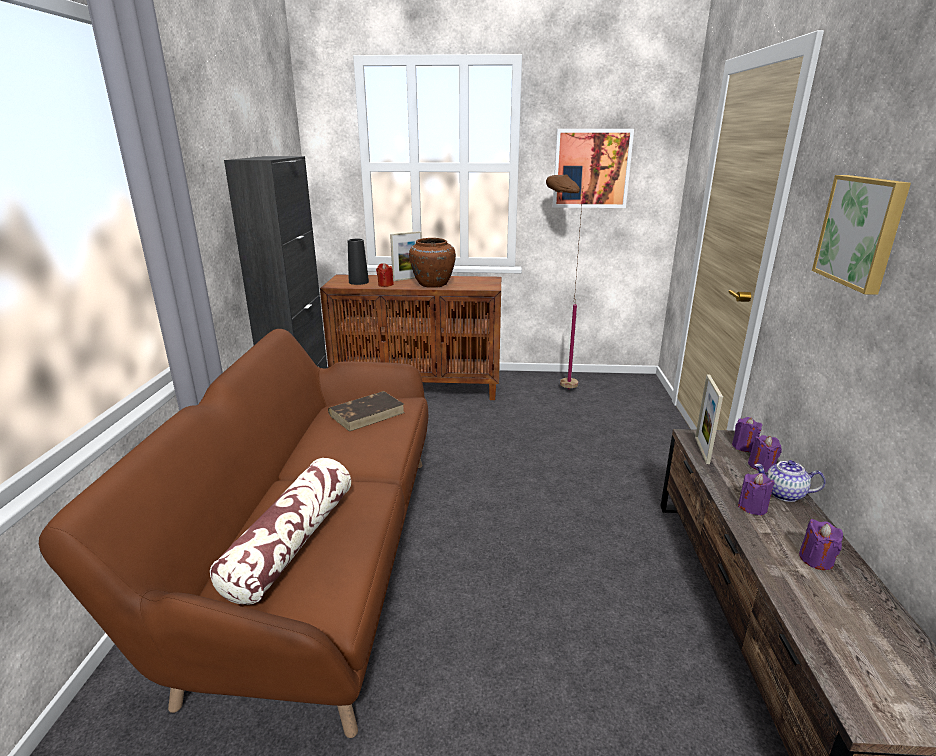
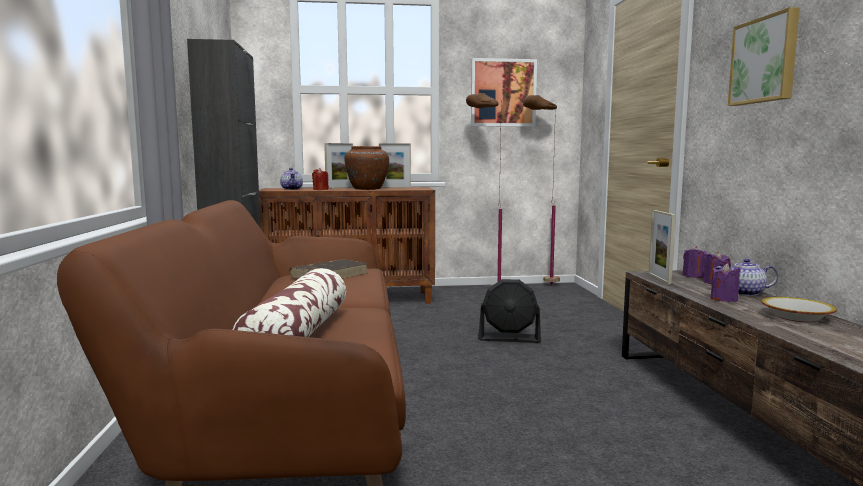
camera: 10 degrees left, 15 degrees down
(358, 282) = (292, 189): black vase -> teapot
(464, 279) = (395, 187): none -> picture frame
(554, 466) = (509, 338): none -> black fan
(615, 378) = (539, 286): none -> brown floor lamp
(816, 559) = (796, 317): purple candle -> bowl

